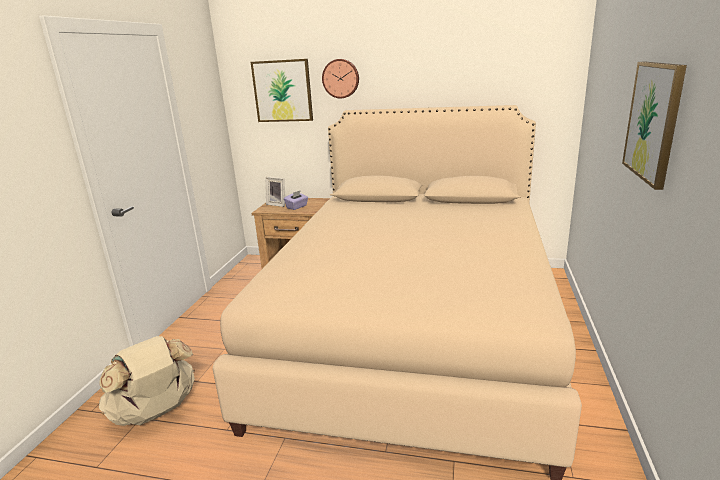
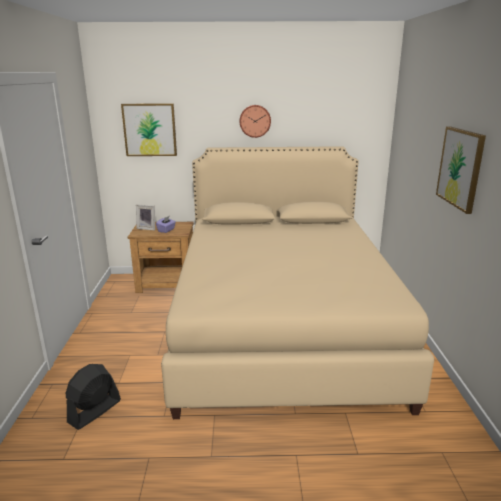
camera: 15 degrees left, 0 degrees up
(156, 412) = (94, 411): beige backpack -> black fan
(341, 78) = (202, 121): wall clock -> wall clock (255, 121)

